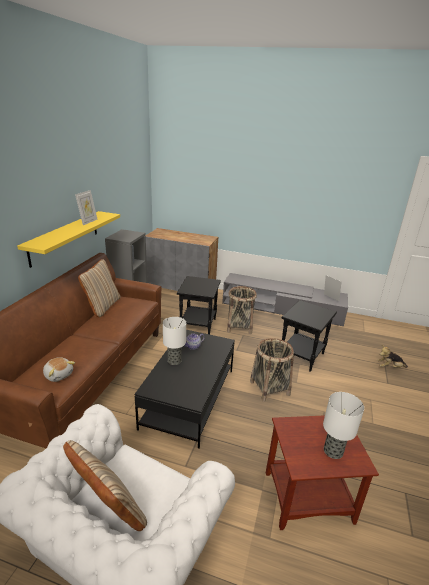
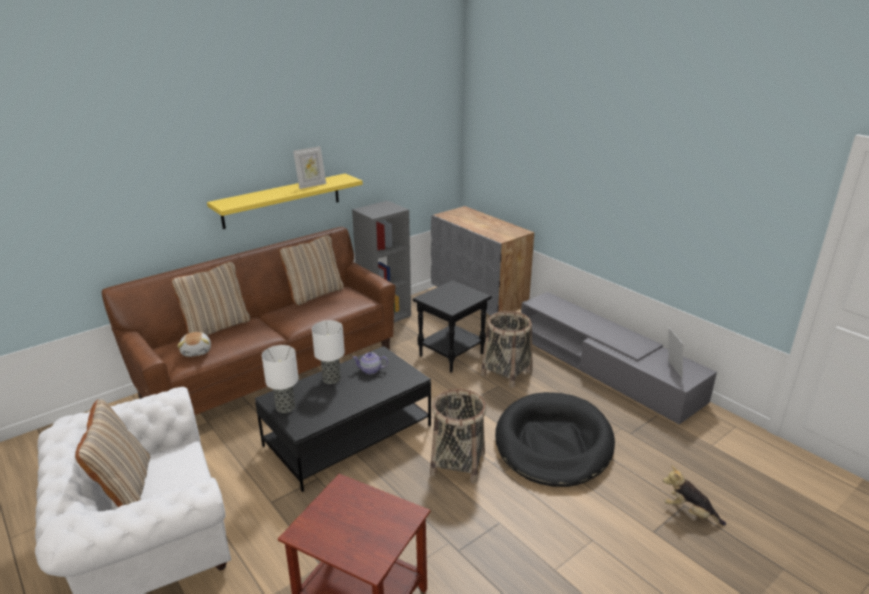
camera: 35 degrees right, 0 degrees up
(51, 351) = (217, 327): none -> beige pillow
(302, 356) = (553, 443): black side table -> black dog bed
(332, 451) = (357, 536): table lamp -> table lamp (285, 407)

